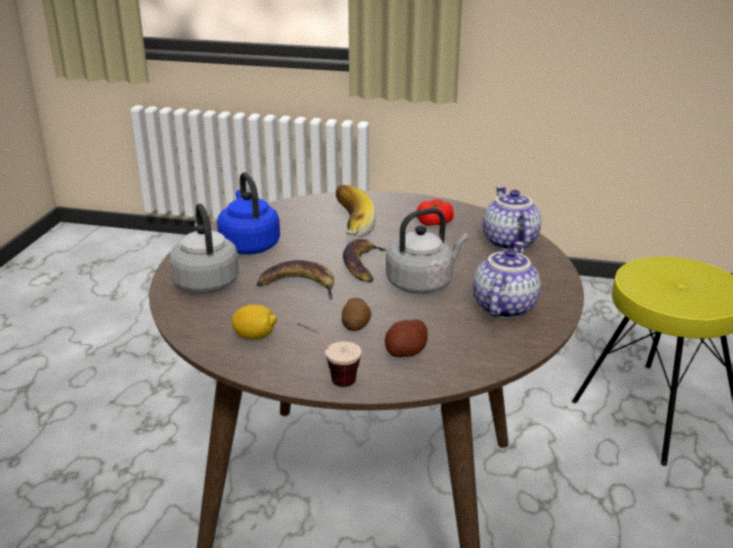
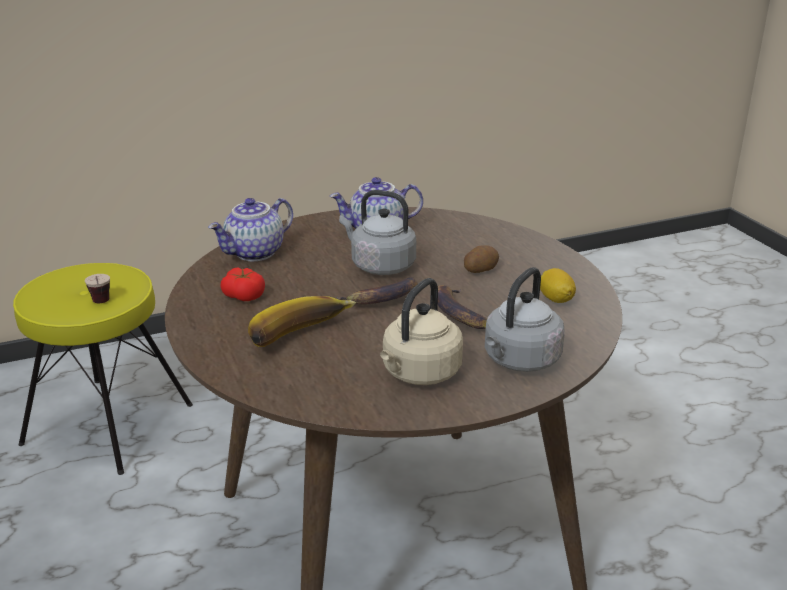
camera: 125 degrees left, 0 degrees up
(249, 245) = (419, 374): blue kettle -> beige kettle
(329, 378) = (553, 256): cup -> cup (101, 304)
(406, 352) = (486, 243): potato -> none

